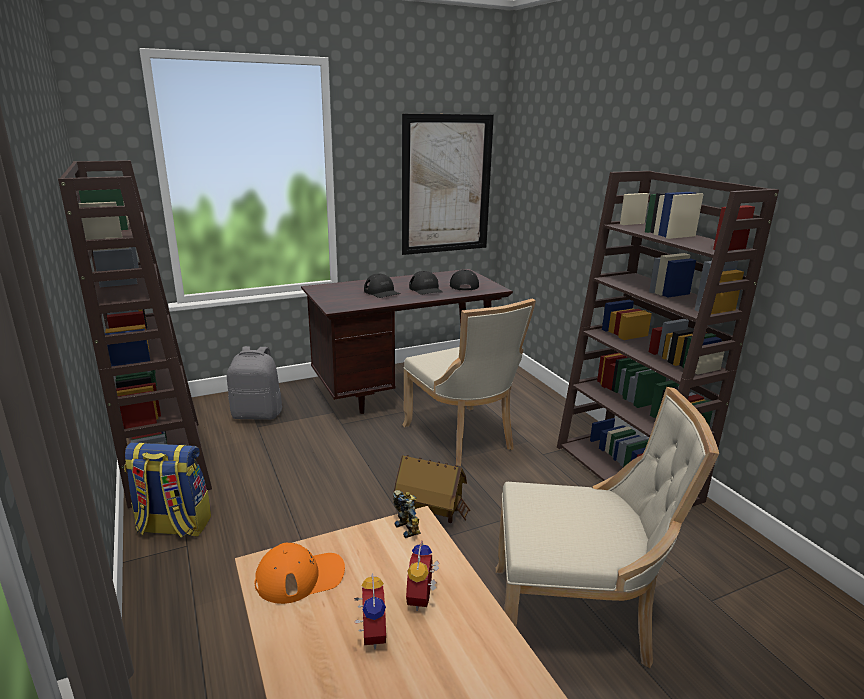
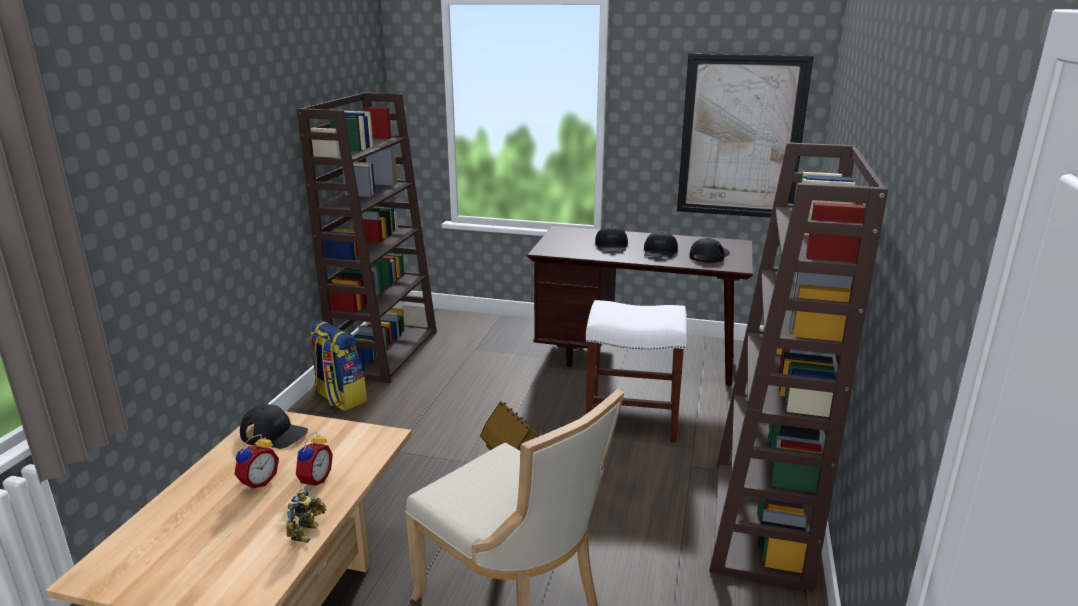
camera: 40 degrees right, 0 degrees up
(257, 414) = (485, 339): grey backpack -> none
(300, 577) = (274, 434): orange cap -> black cap
(409, 527) = (375, 437): toy robot -> toy robot (308, 532)
(423, 598) = (314, 480): alarm clock -> alarm clock turned 150 degrees clockwise
(463, 438) = (630, 420): beige chair -> white stool

